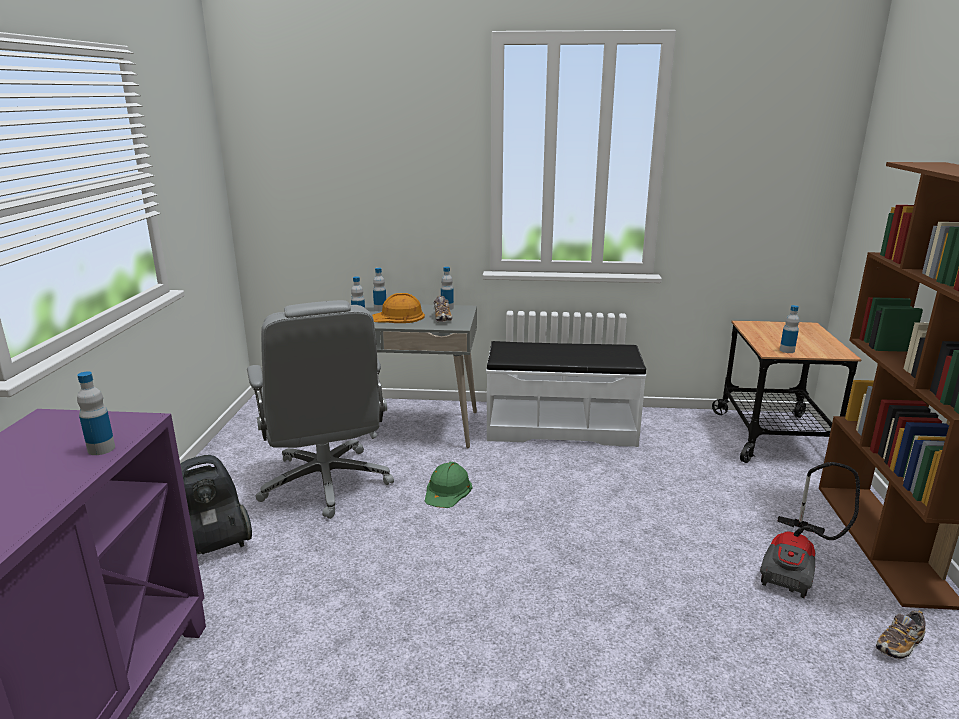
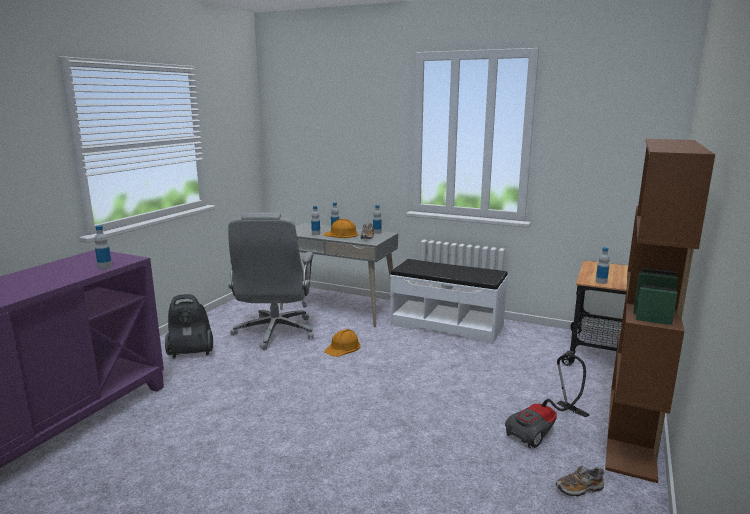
camera: 20 degrees right, 5 degrees down
(448, 490) = (343, 347): green hard hat -> orange hard hat

